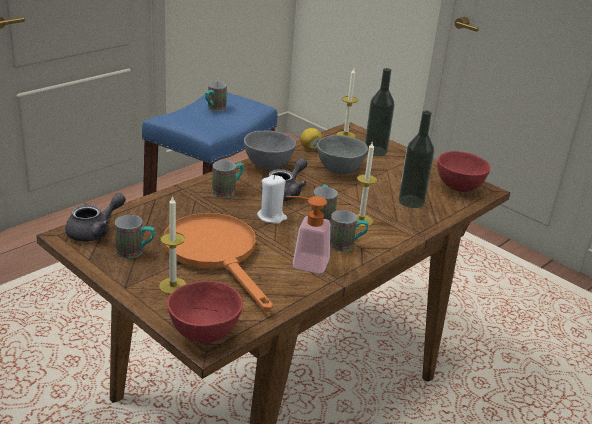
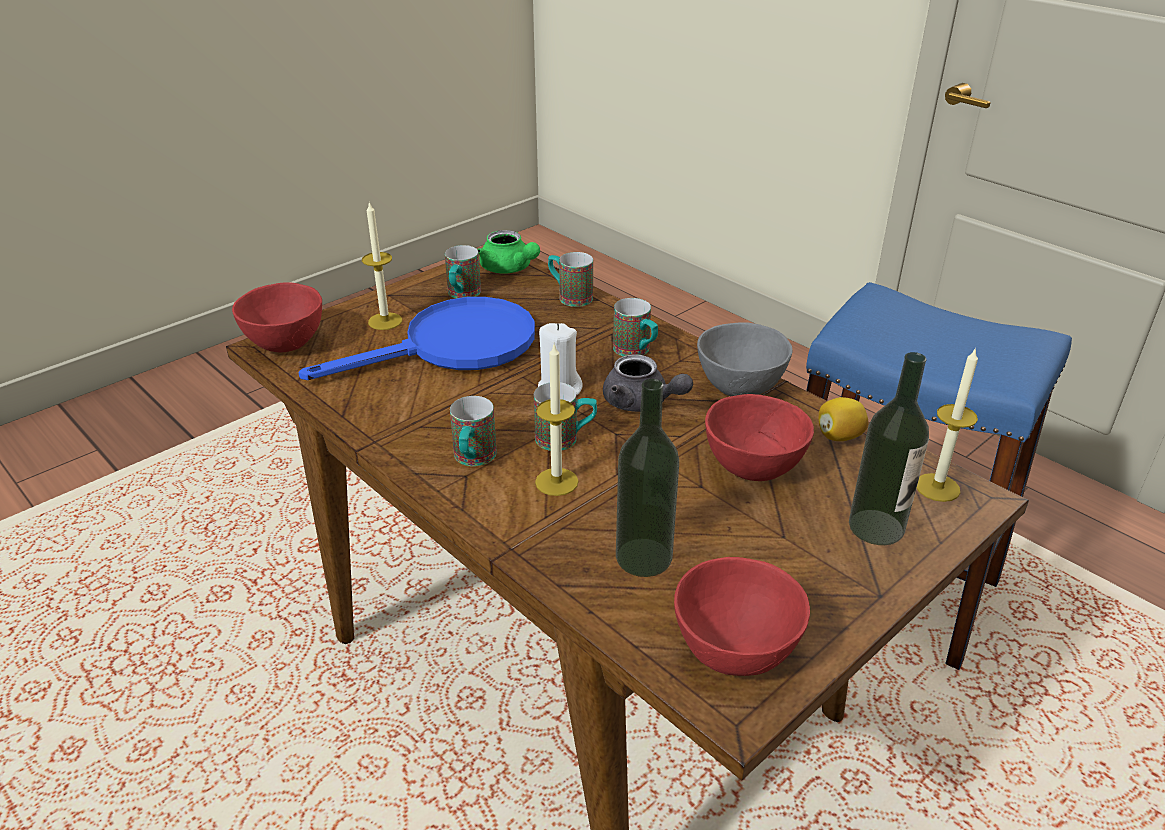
camera: 95 degrees right, 5 degrees up
(95, 231) = (509, 269): grey teapot -> green teapot
(214, 109) = (966, 336): mug -> mug (569, 296)
(216, 254) = (453, 347): orange frying pan -> blue frying pan
(303, 262) = (426, 416): soap dispenser -> none
(339, 171) = (751, 467): grey bowl -> red bowl

